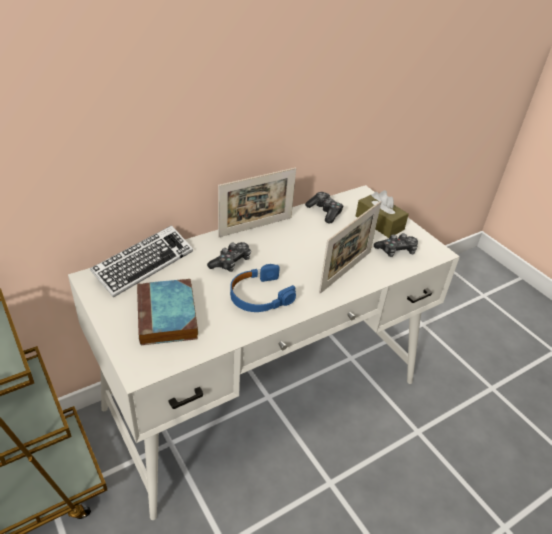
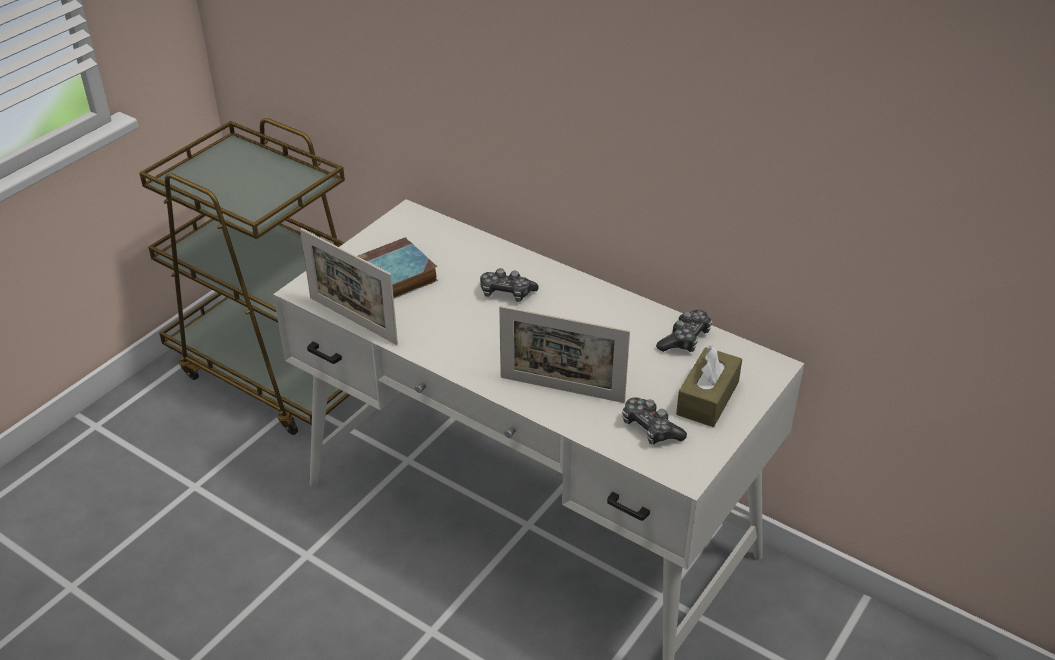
camera: 70 degrees right, 0 degrees up
(144, 265) = (455, 236): keyboard -> none
(255, 227) = (593, 290): picture frame -> picture frame (353, 320)
(259, 296) = (462, 332): blue headphones -> none

